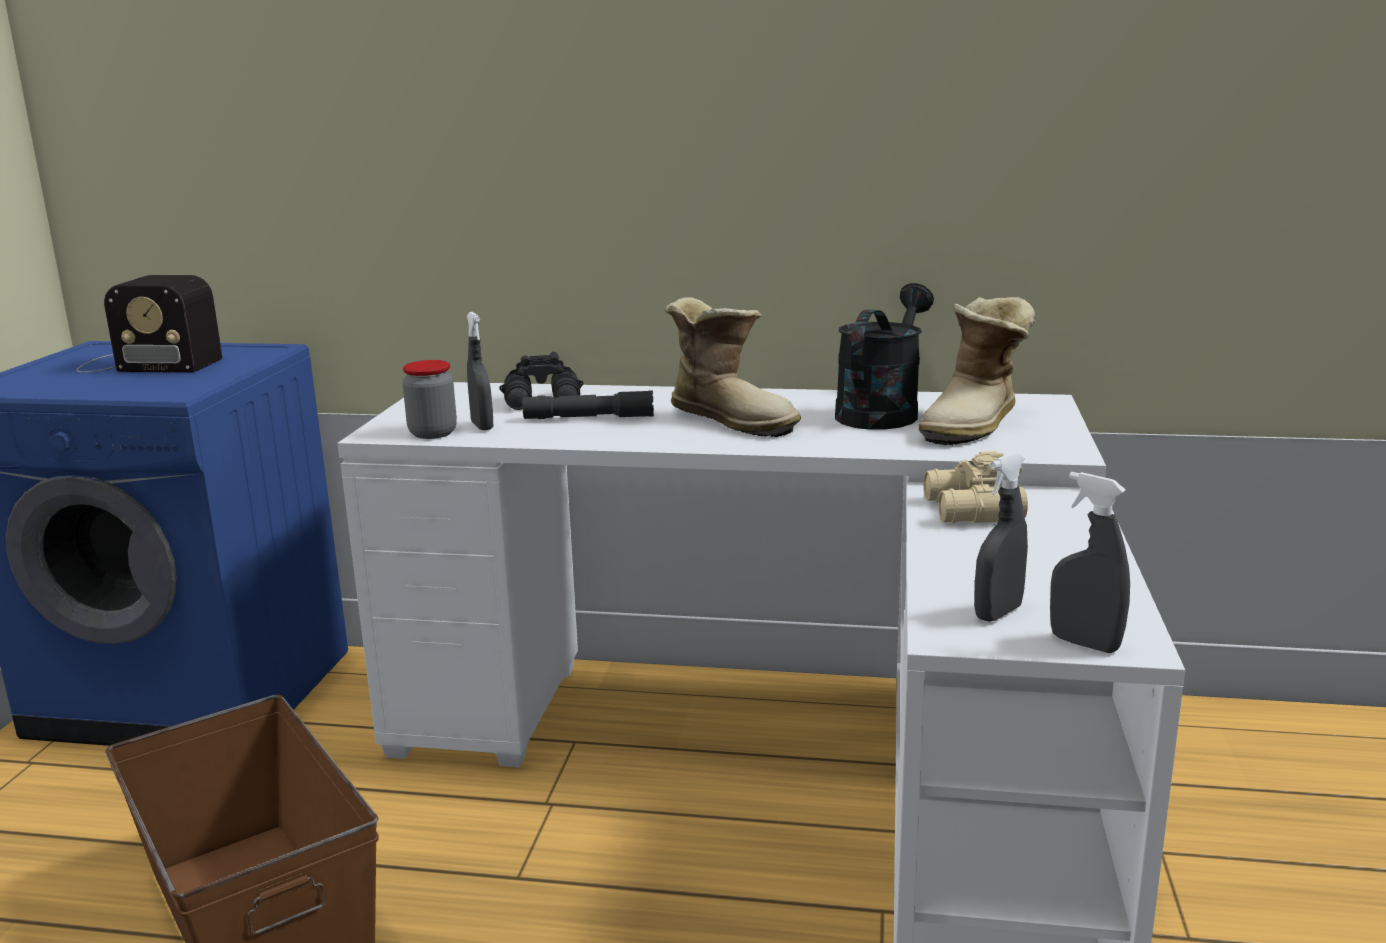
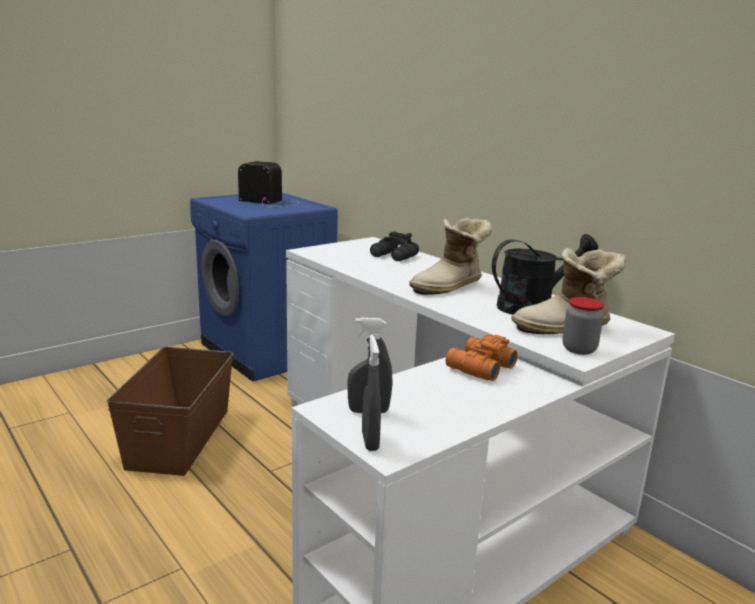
camera: 40 degrees right, 0 degrees up
(145, 363) = (271, 202): radio -> radio turned 150 degrees clockwise
(433, 433) = (323, 256): jar -> jar (579, 349)
(482, 426) = (346, 259): grey spray bottle -> none
(589, 418) = (393, 268): grey flashlight -> none
(732, 420) = (450, 287): boot -> boot turned 60 degrees clockwise
(970, 511) = (478, 368): beige binoculars -> orange binoculars

